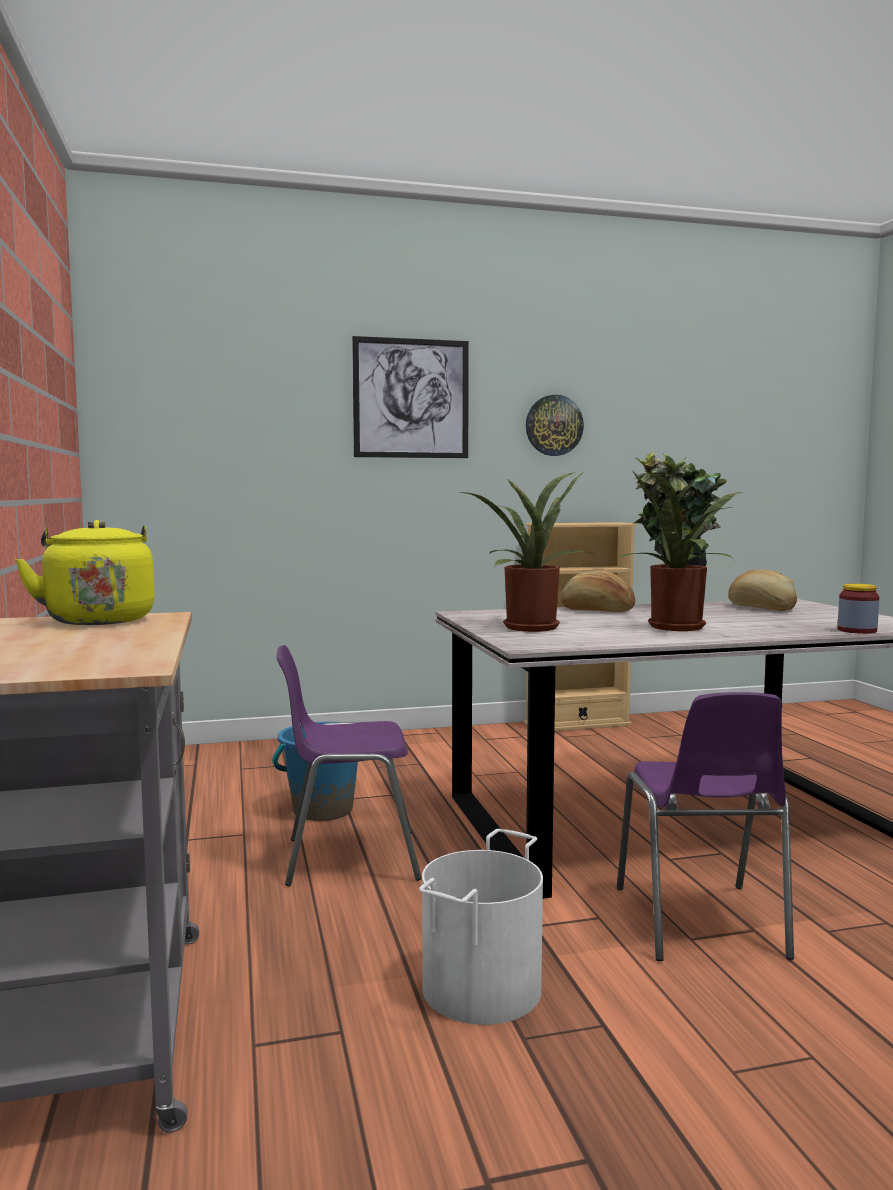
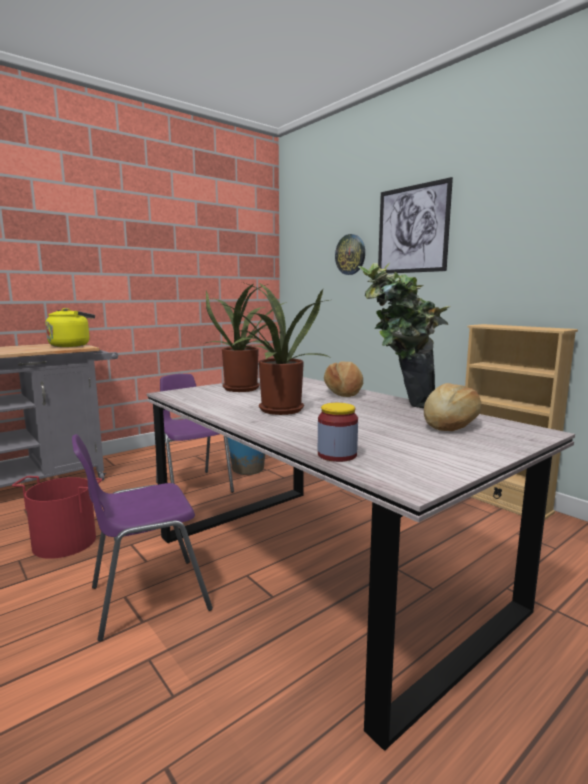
camera: 65 degrees right, 5 degrees up
(479, 987) = (65, 542): white bucket -> red bucket
(554, 425) = (519, 237): wall clock -> wall clock (350, 254)

